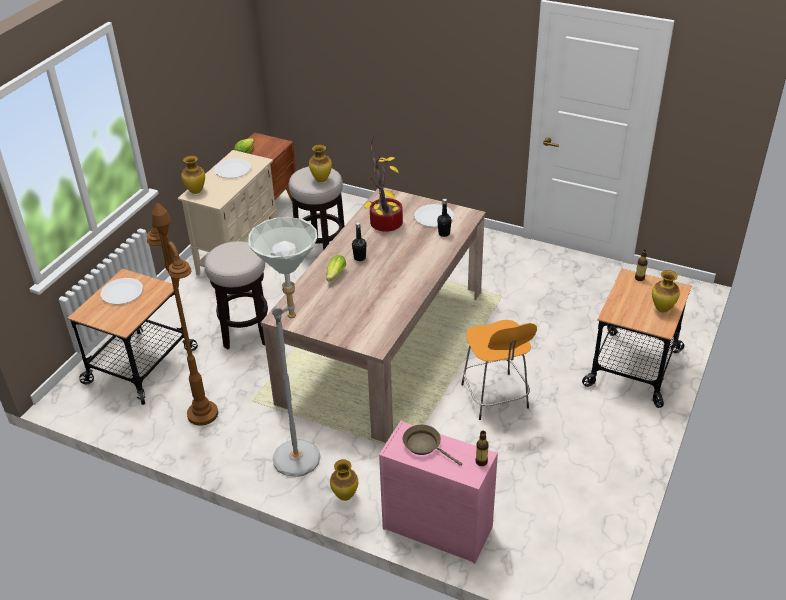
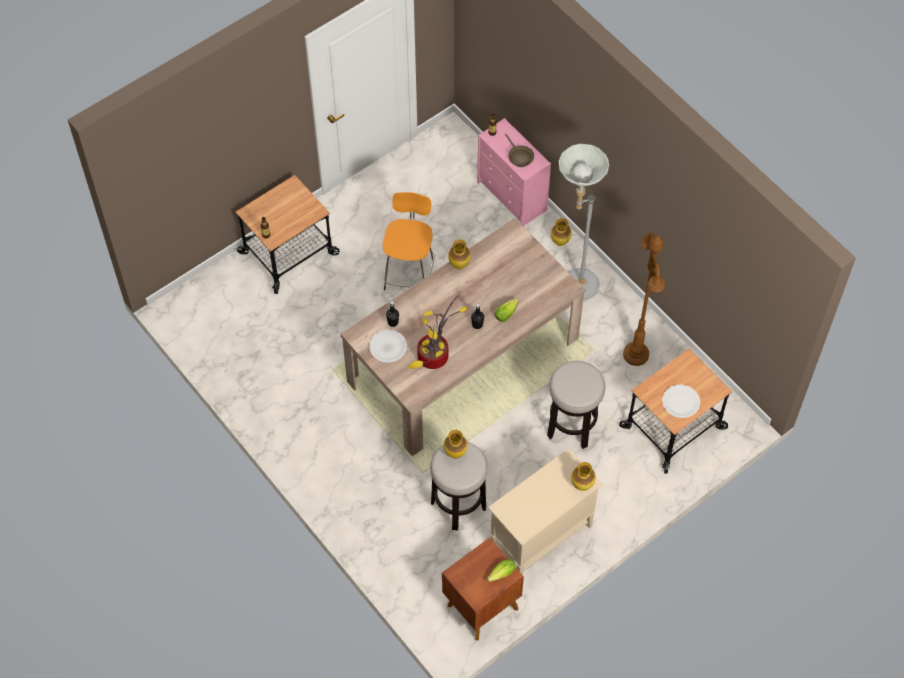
camera: 155 degrees left, 20 degrees up
(233, 170) = (534, 506): white plate -> none
(662, 309) = (277, 200): vase -> vase (459, 265)

